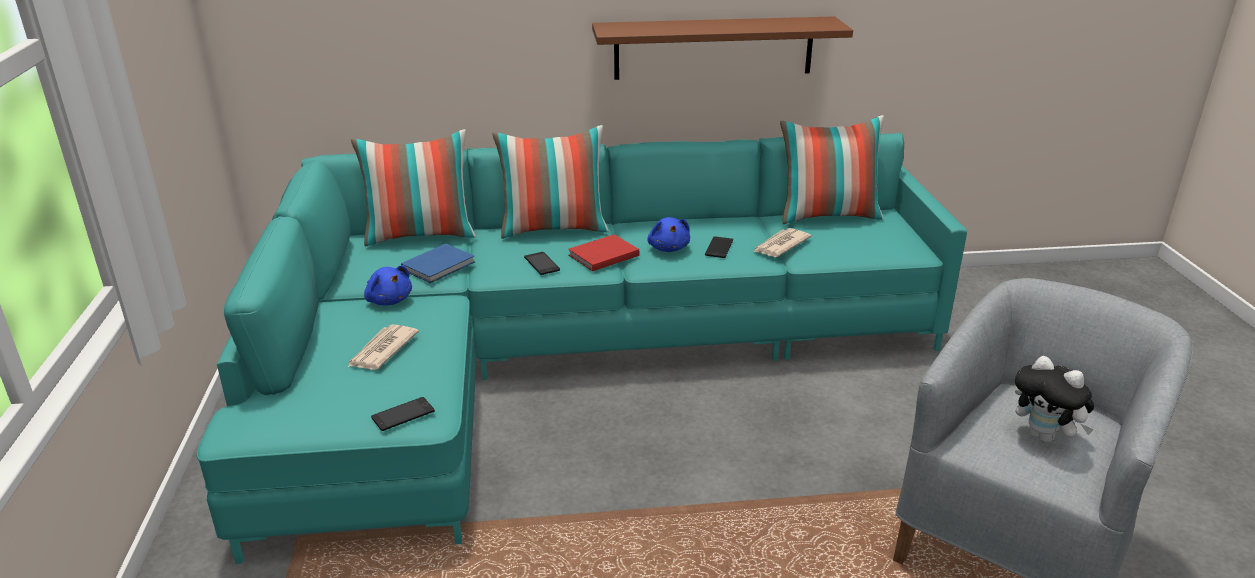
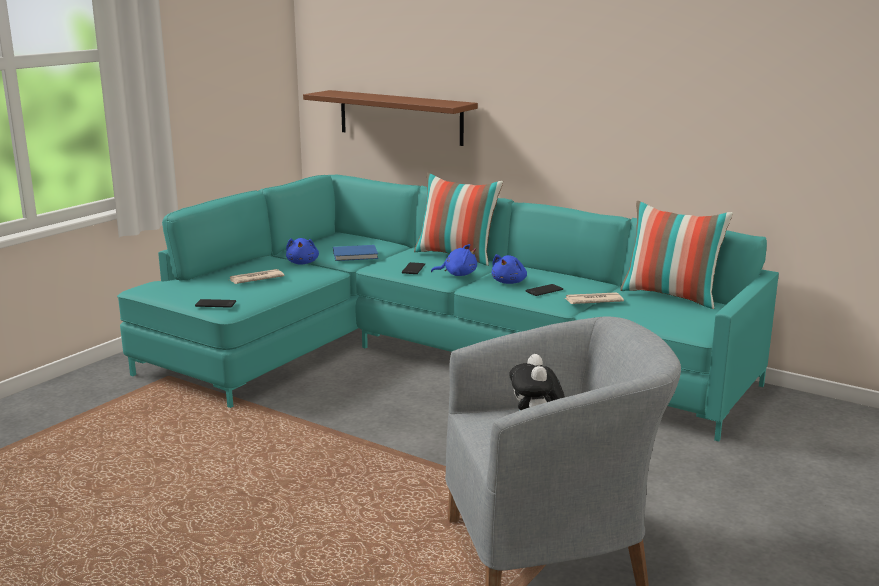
camera: 40 degrees right, 10 degrees down
(420, 235) = (374, 240): pillow -> none
(601, 255) = (458, 274): red book -> blue plush toy
(714, 48) = (611, 136): brown shelf -> brown shelf (400, 117)

